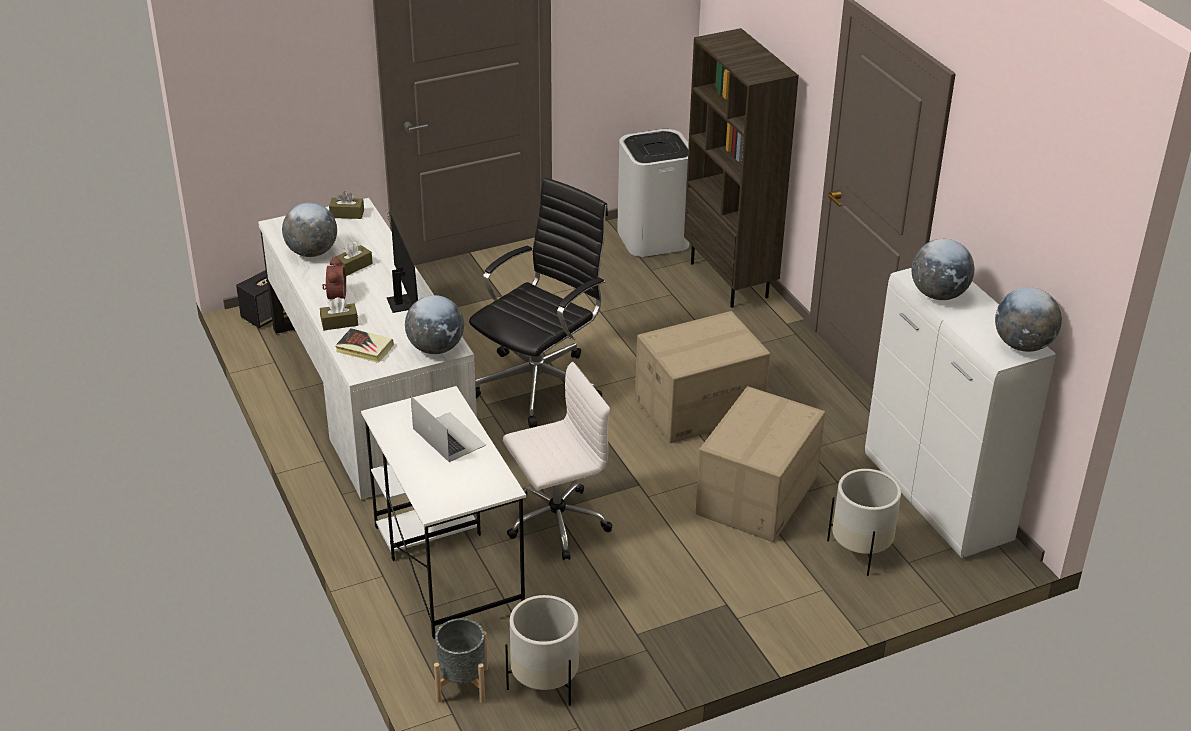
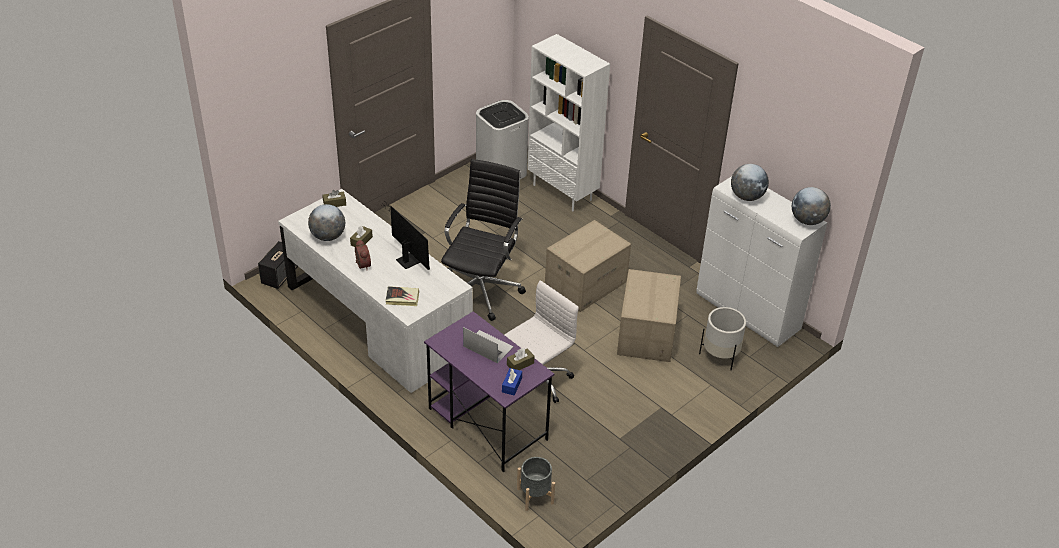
camera: 20 degrees left, 5 degrees up
(339, 323) = (375, 283): brown tissue box -> brown tissue box (520, 364)
(436, 348) = (447, 288): globe -> none
(447, 565) = (486, 423): white desk -> purple desk
(452, 496) = (512, 385): none -> blue tissue box
(545, 683) = (582, 482): white planter -> none
(730, 280) = (563, 192): brown bookcase -> white bookcase

